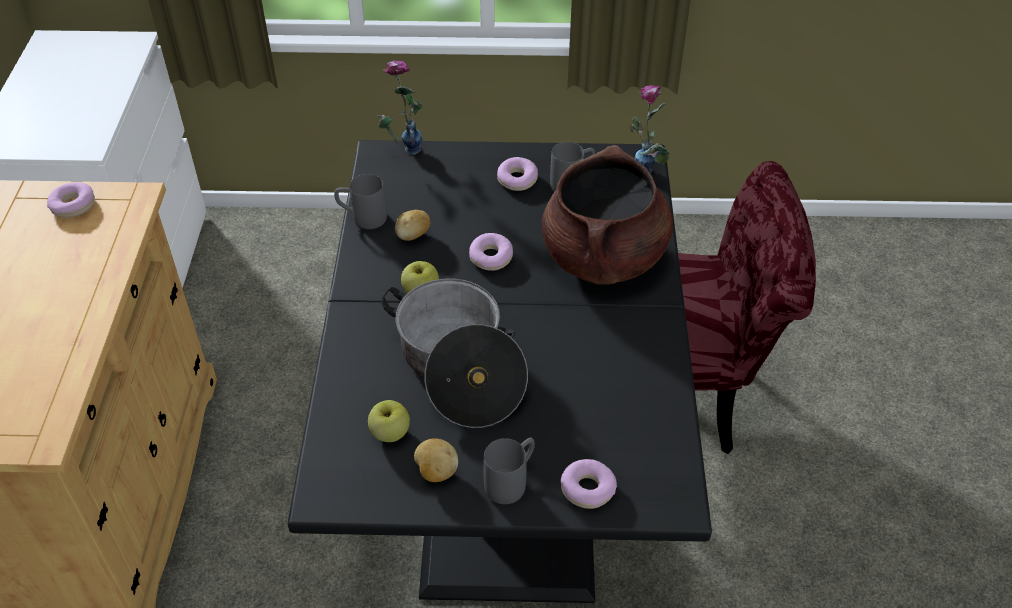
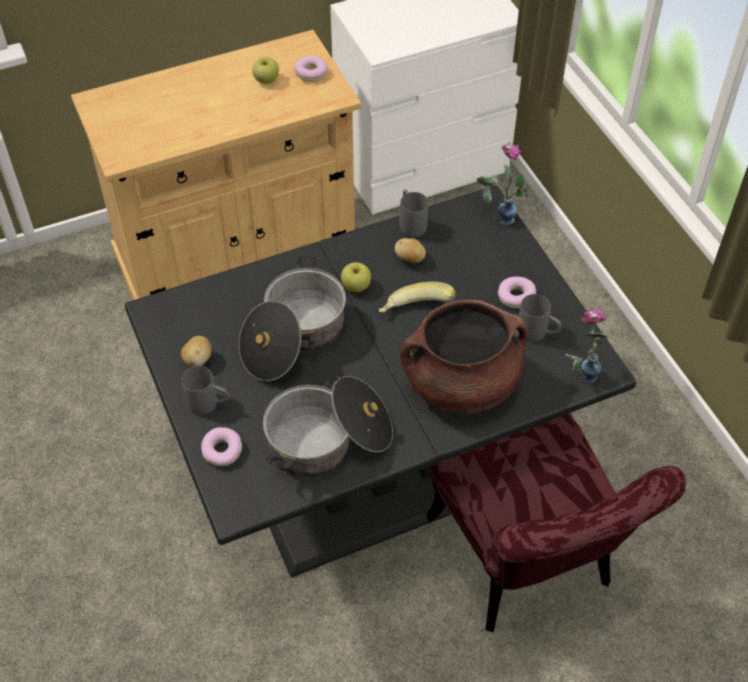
camera: 65 degrees right, 5 degrees up
(390, 433) = (218, 322): apple -> apple (266, 80)
(491, 257) = (416, 313): donut -> banana
(623, 386) = (328, 441): none -> cooking pot

